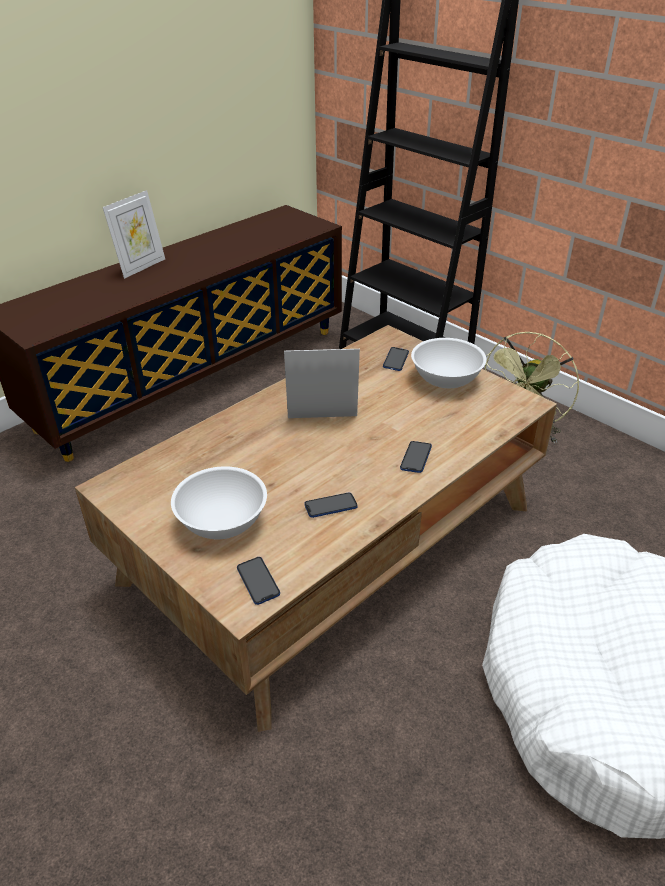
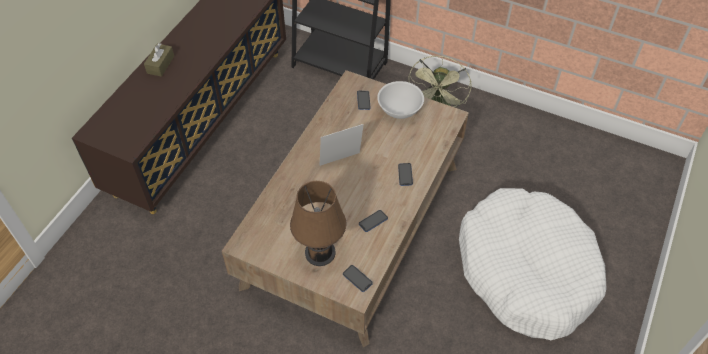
camera: 20 degrees left, 15 degrees up
(141, 267) = (160, 64): picture frame -> brown tissue box
(222, 522) = (319, 249): white bowl -> brown table lamp

